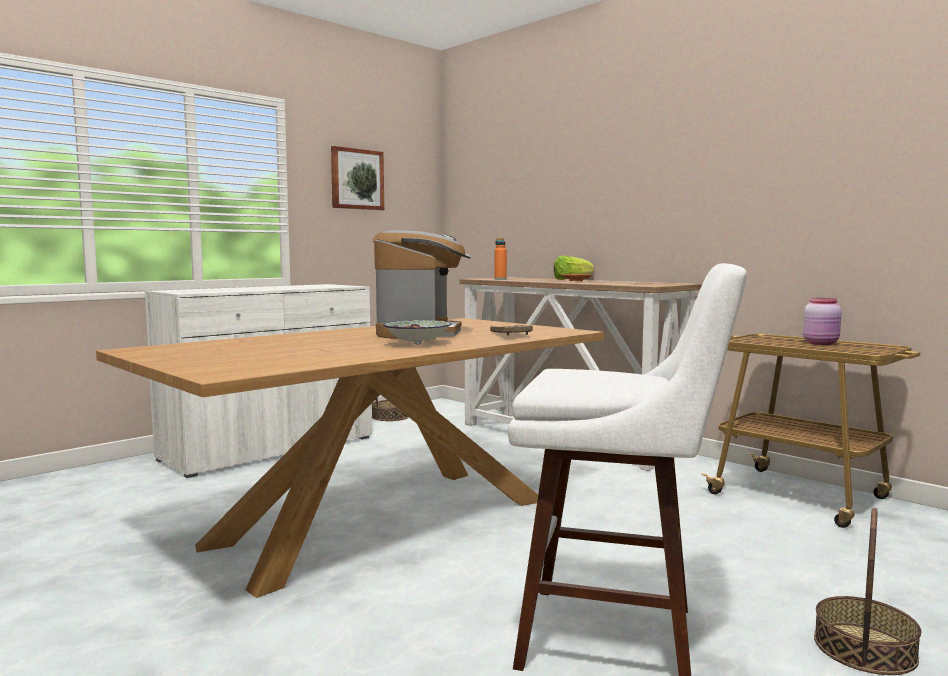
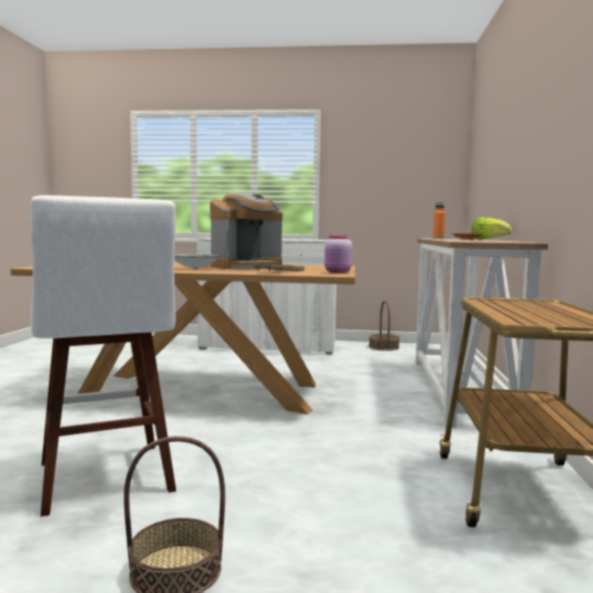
camera: 50 degrees right, 0 degrees up
(356, 179) = (379, 161): picture -> none
(821, 343) = (553, 312): pink jar -> pink jar (338, 272)

